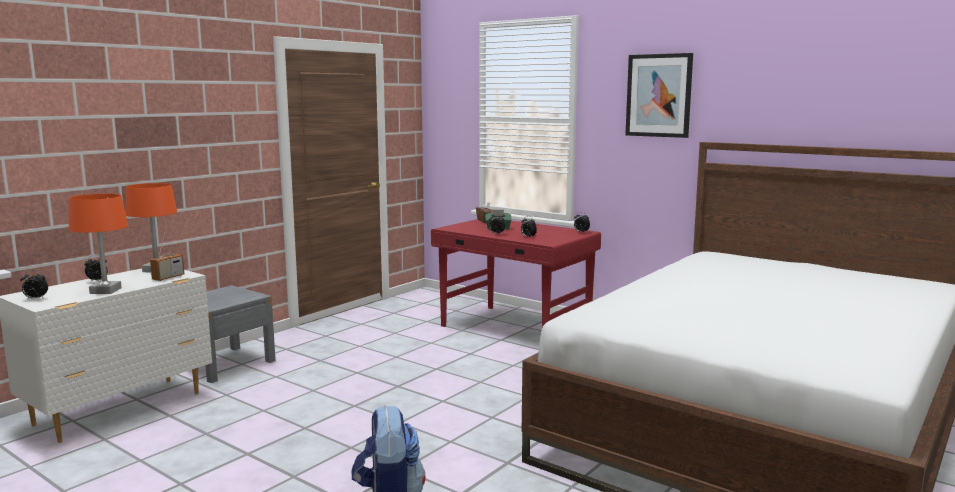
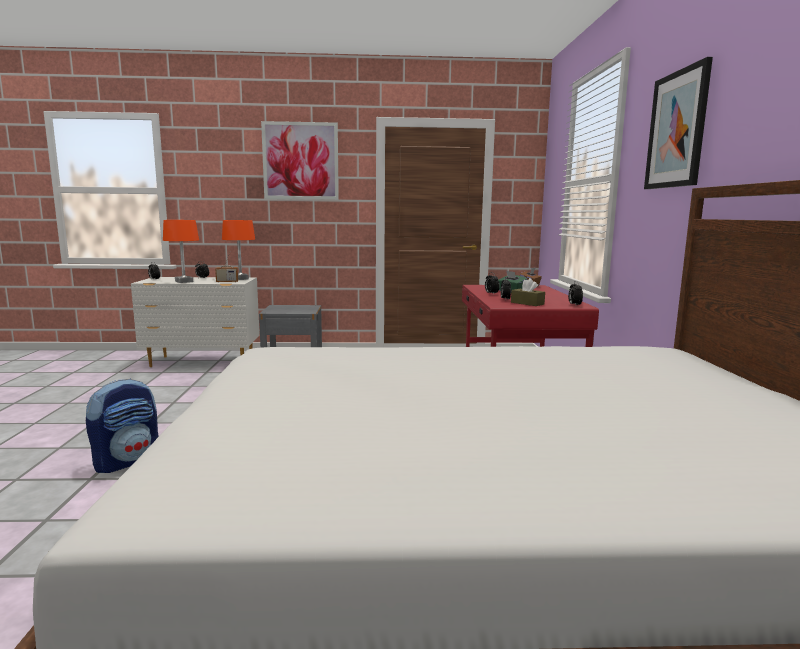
camera: 50 degrees right, 0 degrees up
(191, 93) = (300, 161): none -> picture
(553, 237) = (527, 303): none -> brown tissue box

